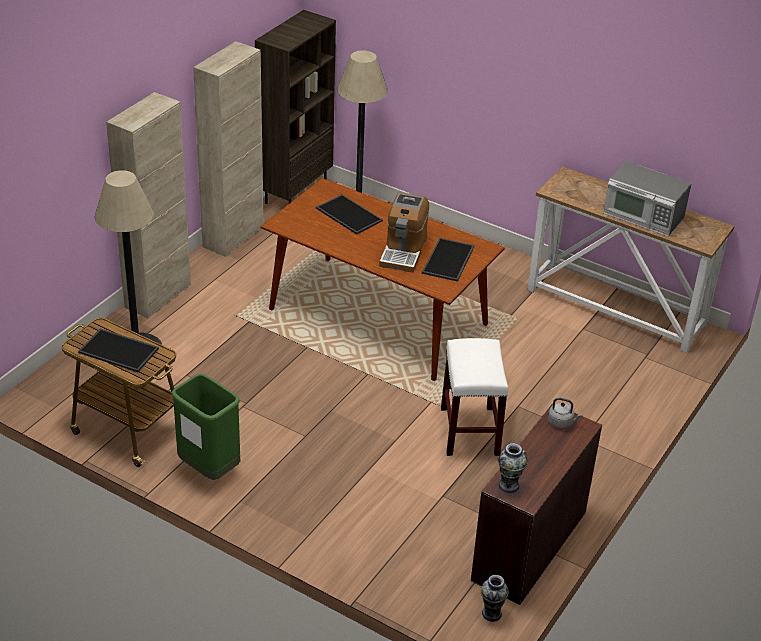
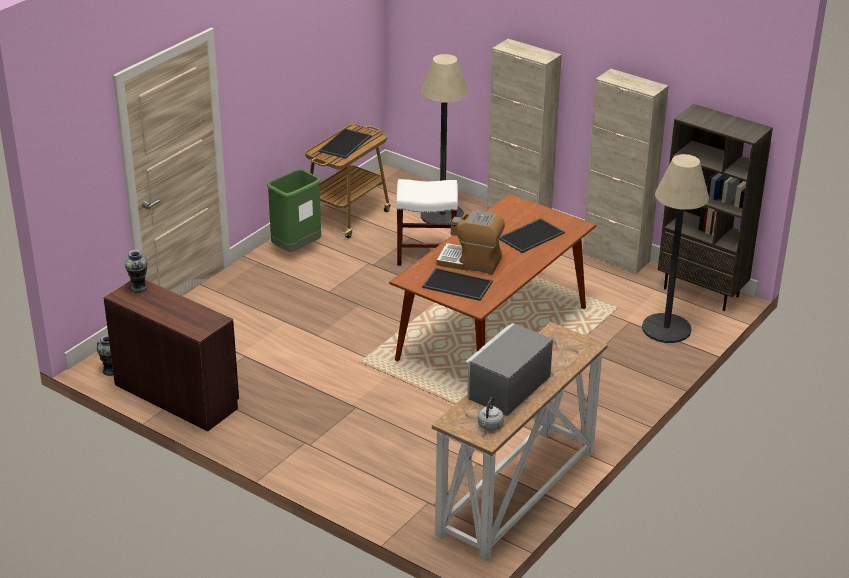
camera: 95 degrees right, 5 degrees down
(469, 431) = (324, 375): white stool -> white stool (427, 254)
(561, 422) = (206, 320): grey kettle -> grey kettle (489, 426)

